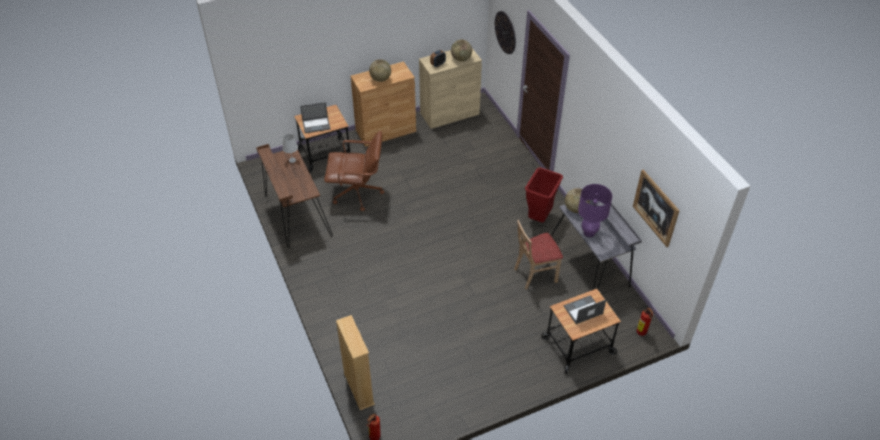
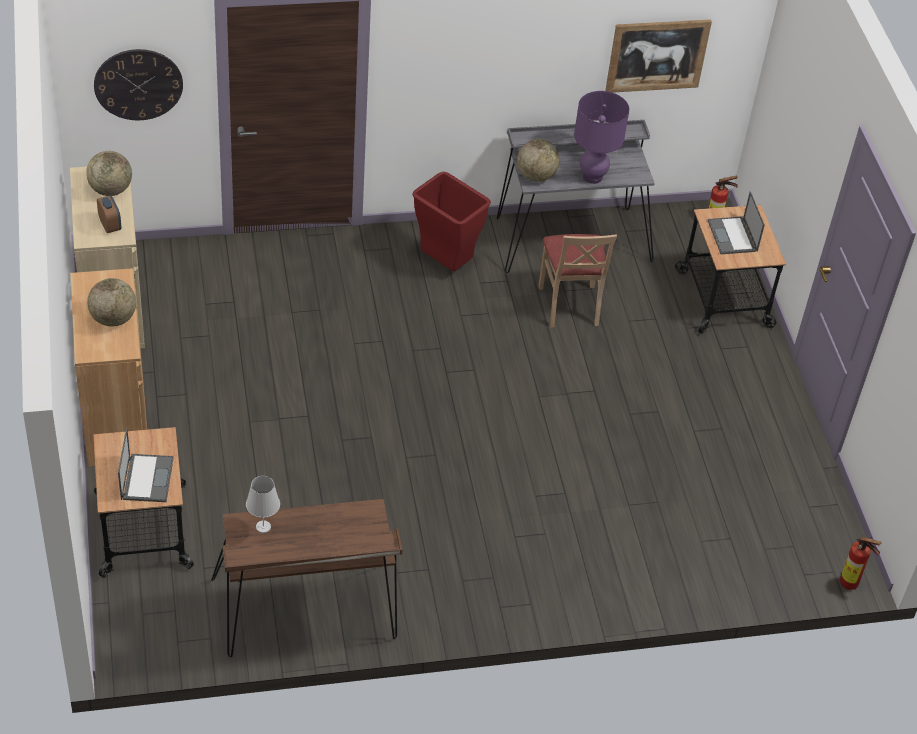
camera: 80 degrees left, 0 degrees up
(357, 193) = (284, 499): brown office chair -> none
(359, 389) = (754, 586): beige bookcase -> none

